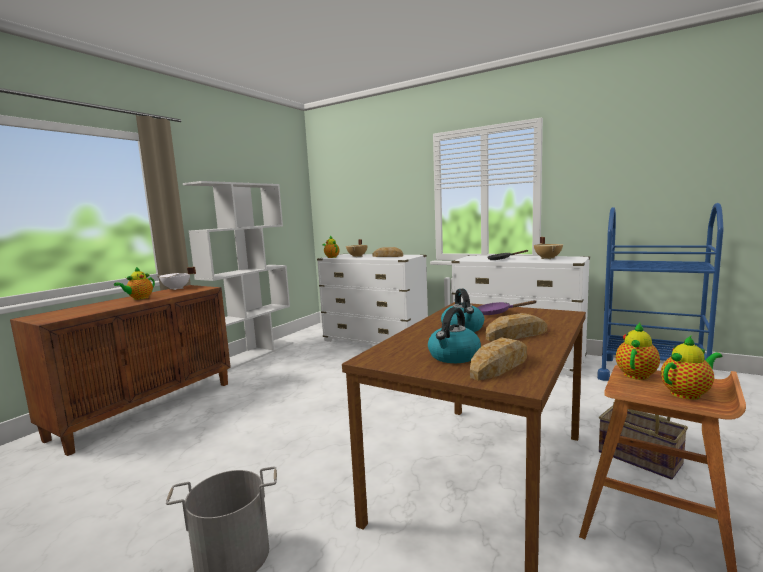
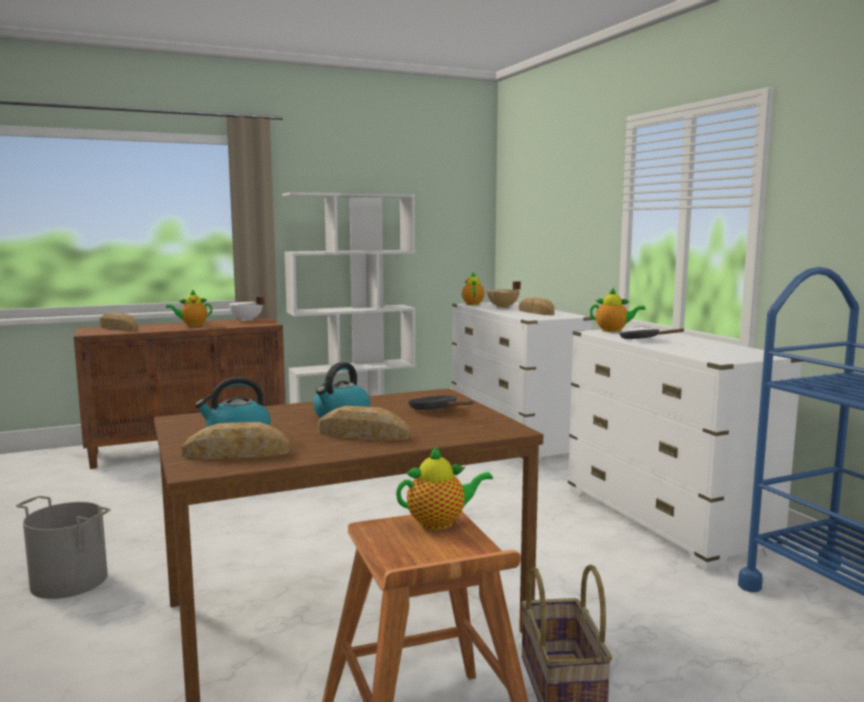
camera: 35 degrees right, 0 degrees up
(66, 311) = (118, 328): none -> bread
(496, 313) = (436, 410): purple frying pan -> black frying pan
(548, 258) = (716, 349): beige cooking pot -> none
(687, 393) = (418, 555): teapot -> teapot (613, 331)

